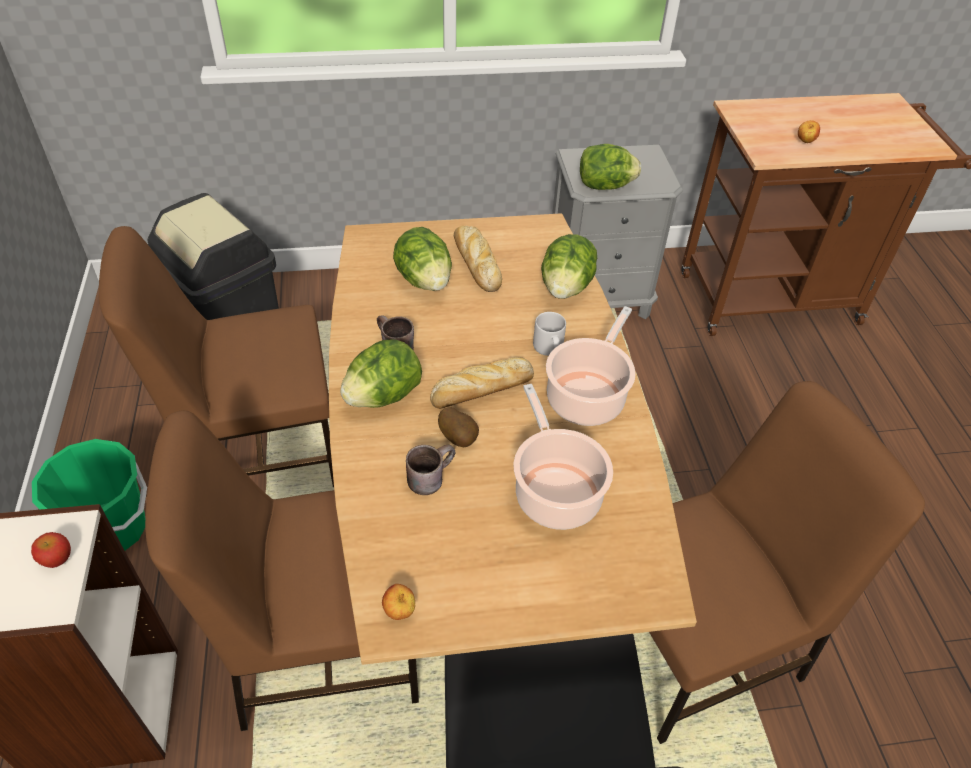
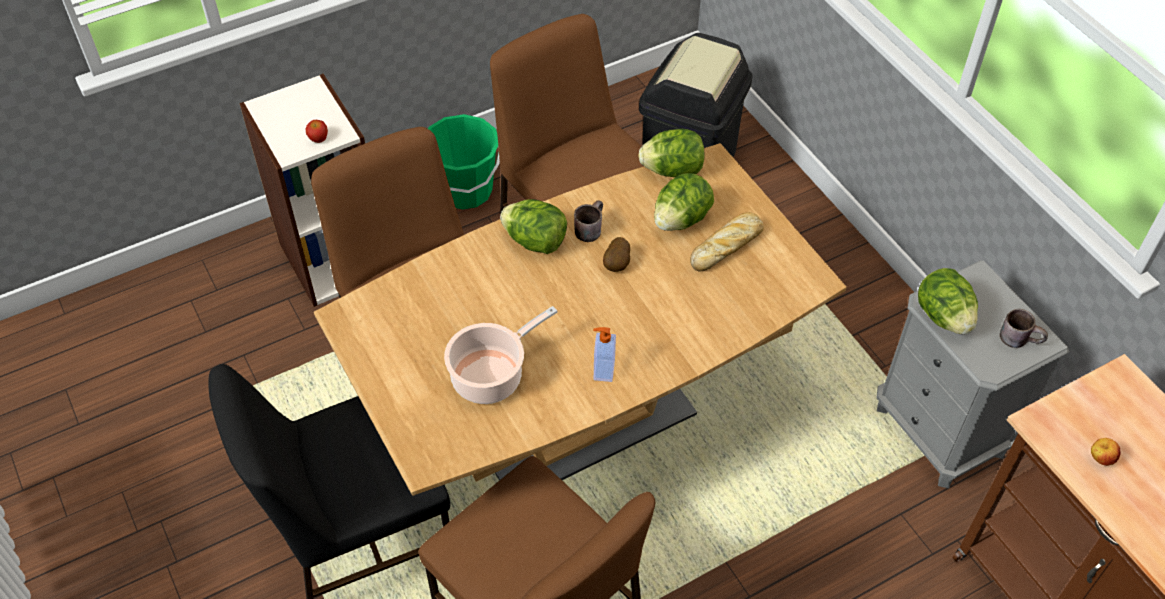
camera: 70 degrees right, 5 degrees up
(399, 611) = (354, 318): apple -> none
(429, 476) = (471, 295): brown mug -> brown mug (1019, 338)
(459, 438) = (516, 301): potato -> potato (617, 264)
(480, 390) = (572, 298): bread -> none
(549, 348) = (645, 329): grey mug -> none
(566, 288) = (733, 319): lettuce -> lettuce (672, 170)
(587, 396) = (603, 370): cooking pot -> soap dispenser

